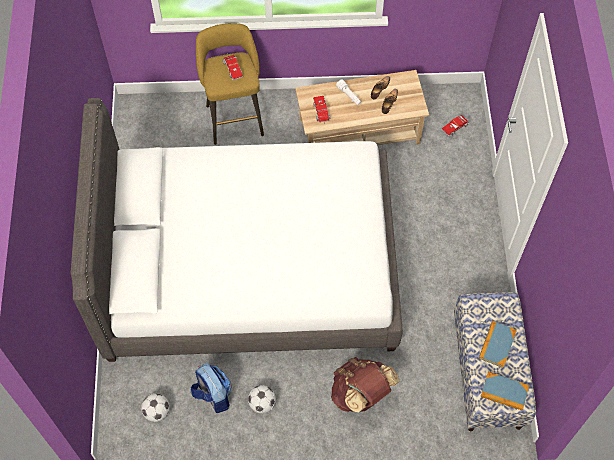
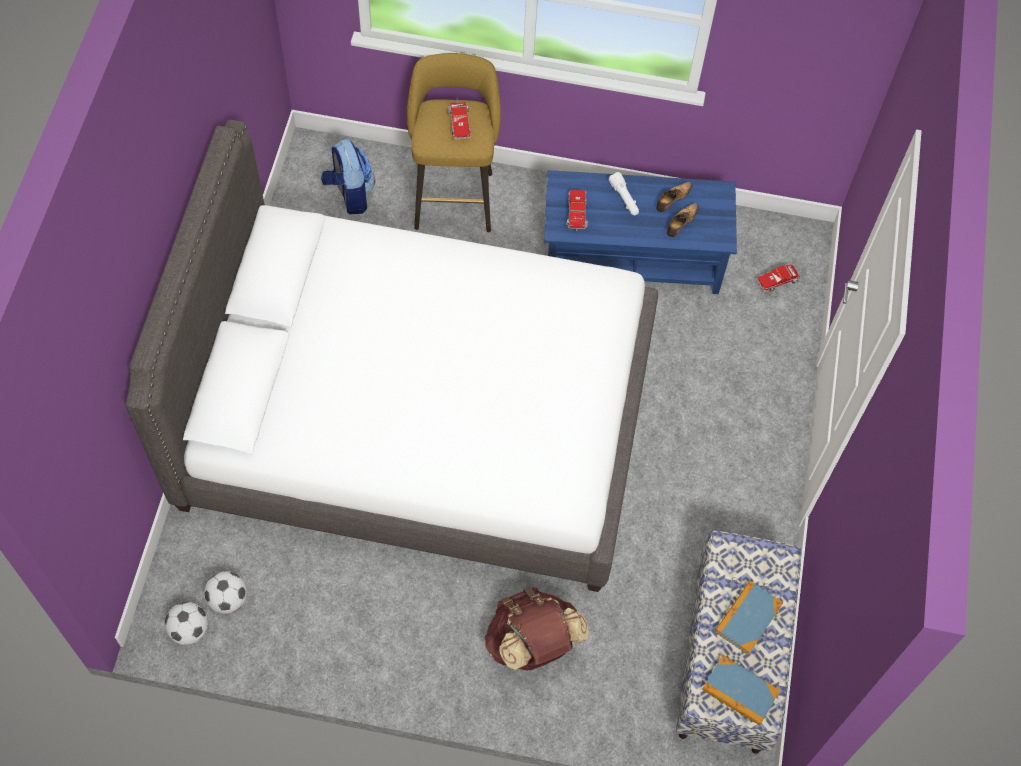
camera: 10 degrees right, 0 degrees up
(213, 395) = (315, 594): backpack -> backpack (350, 194)
(262, 403) = (383, 623): football -> football (189, 630)
(359, 131) = (632, 256): beige coffee table -> blue coffee table

